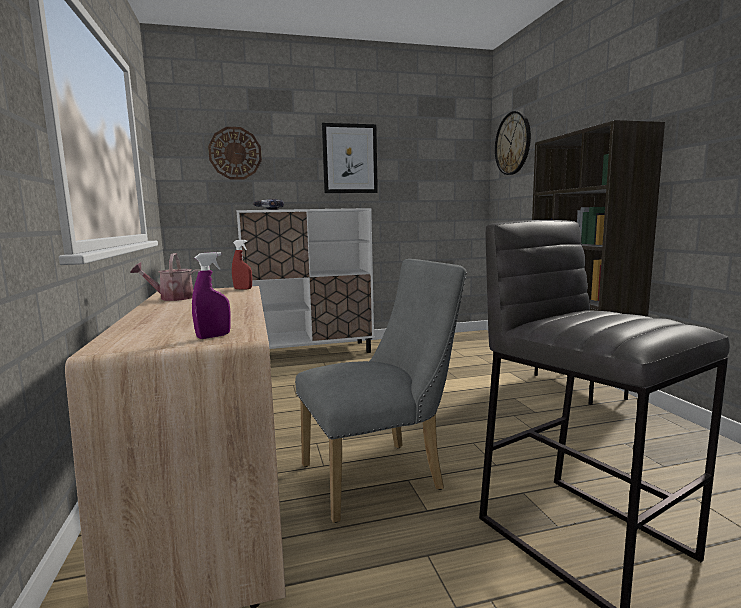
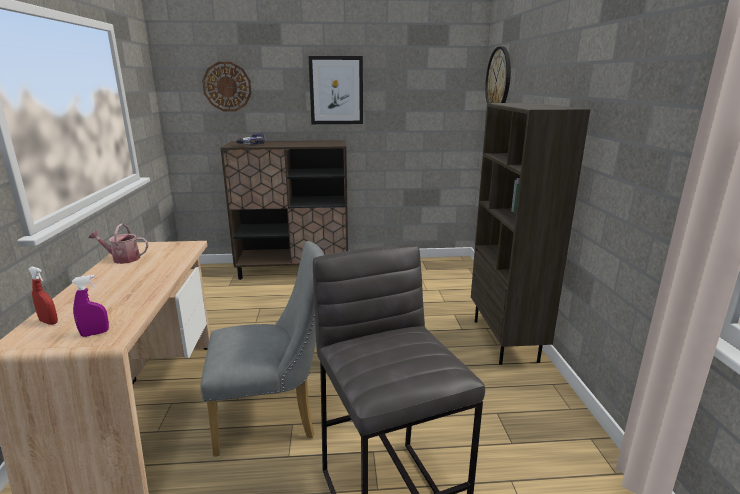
camera: 10 degrees right, 10 degrees up
(243, 289) = (188, 246): red spray bottle -> red spray bottle (49, 322)
(310, 352) = (294, 270): white cabinet -> brown cabinet

